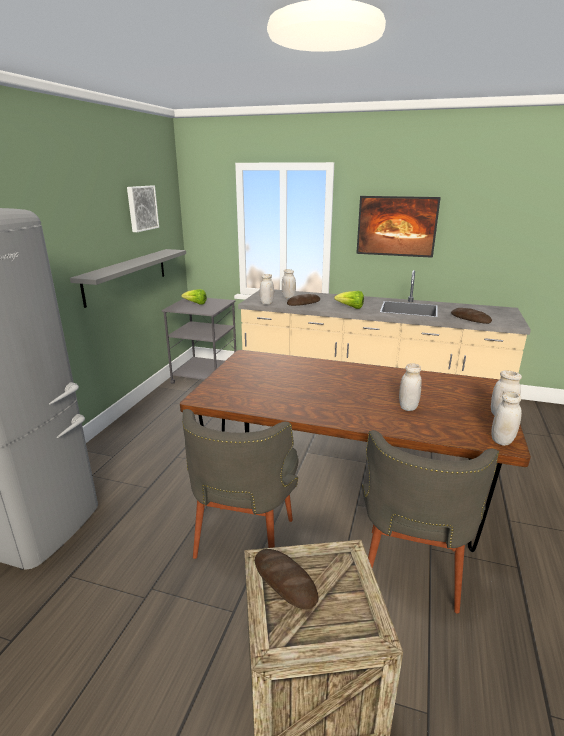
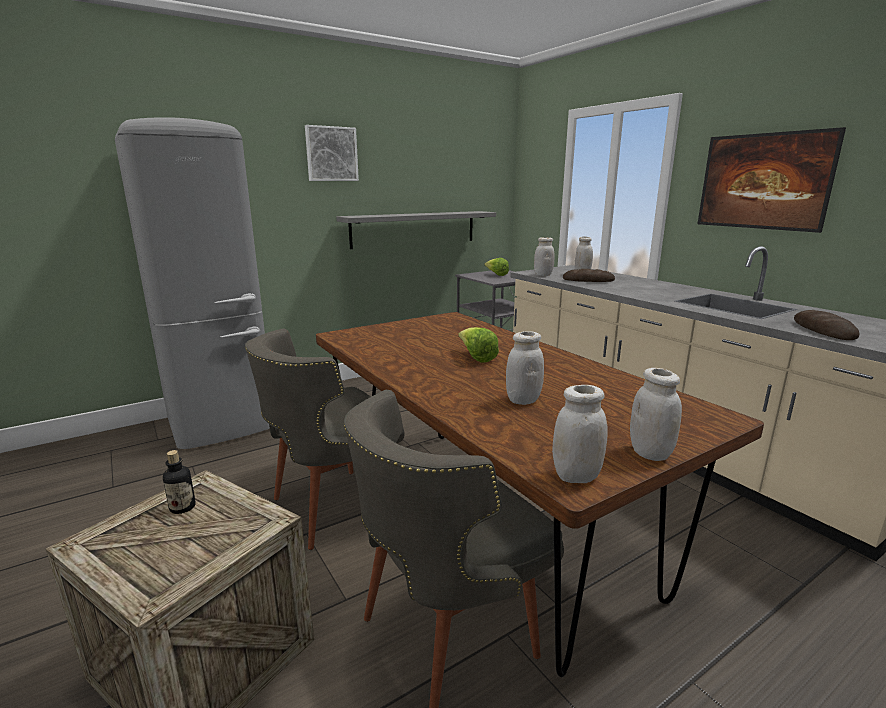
camera: 40 degrees right, 5 degrees down
(141, 208) = (449, 161): picture -> picture (331, 154)
(284, 581) = (182, 507): bread -> bottle
(350, 307) = (640, 292): lettuce -> lettuce (476, 358)

